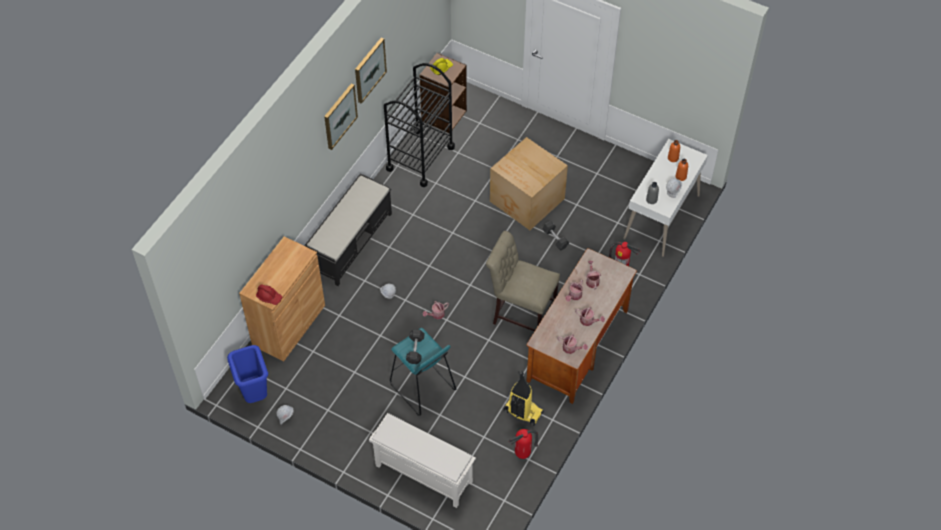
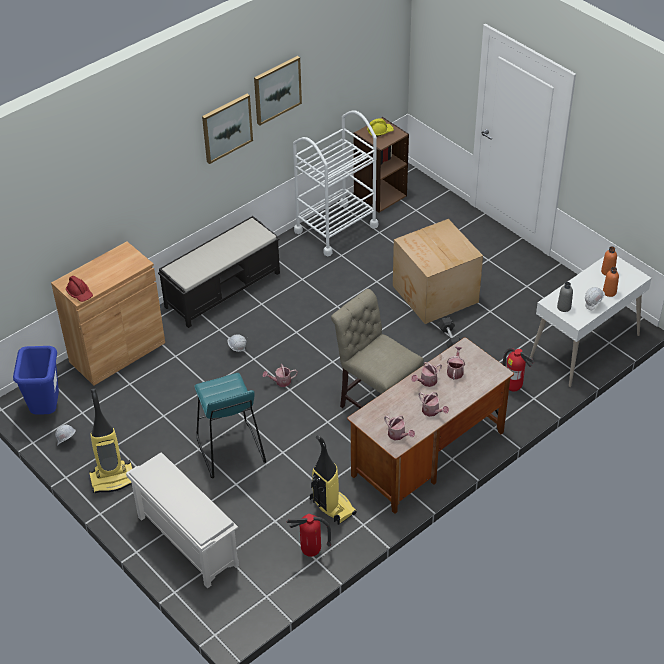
camera: 20 degrees right, 10 degrees down
(339, 439) = (113, 478): none -> vacuum cleaner
(415, 350) = (219, 392): grey dumbbell -> none
(420, 158) = (336, 228): black cart -> white cart

